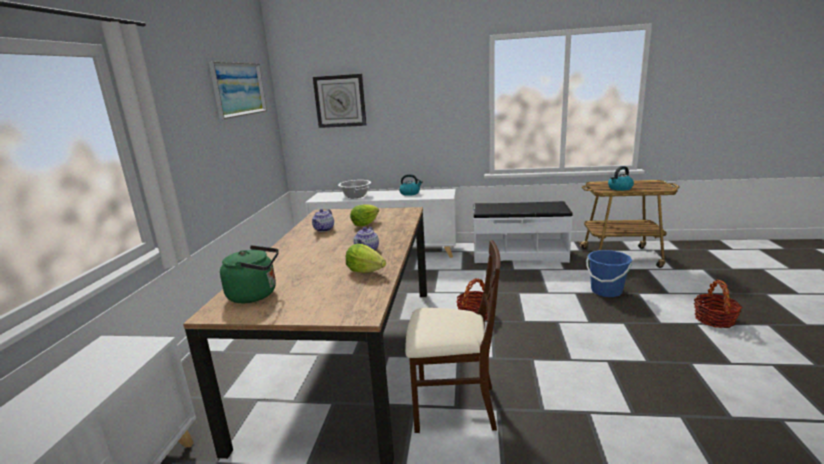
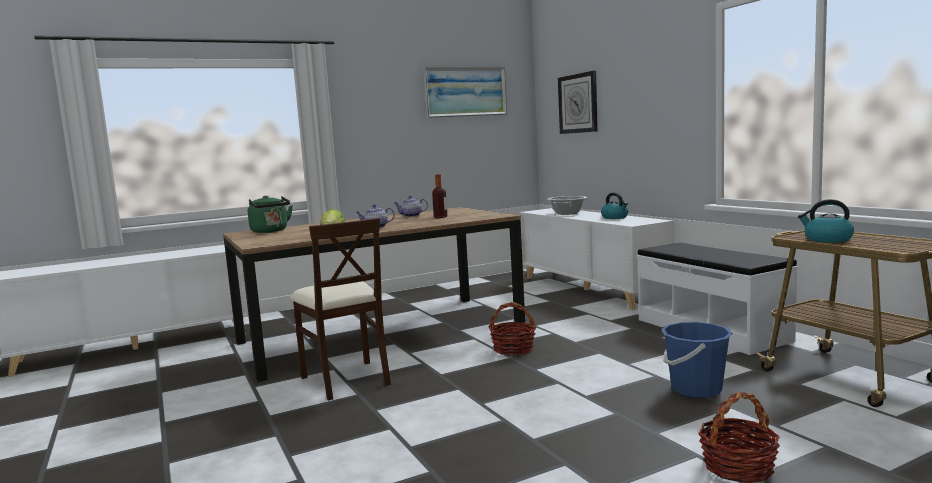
camera: 55 degrees right, 10 degrees down
(365, 224) = (440, 217): lettuce -> bottle

